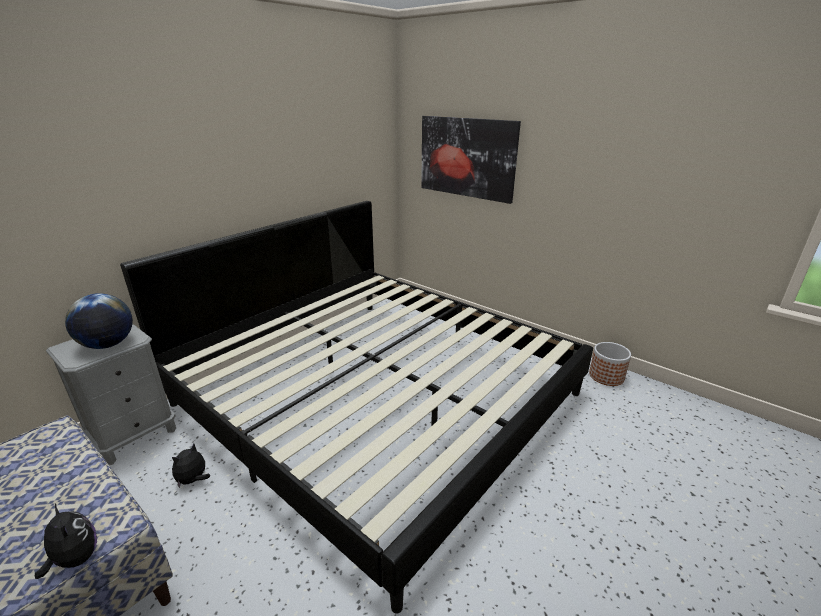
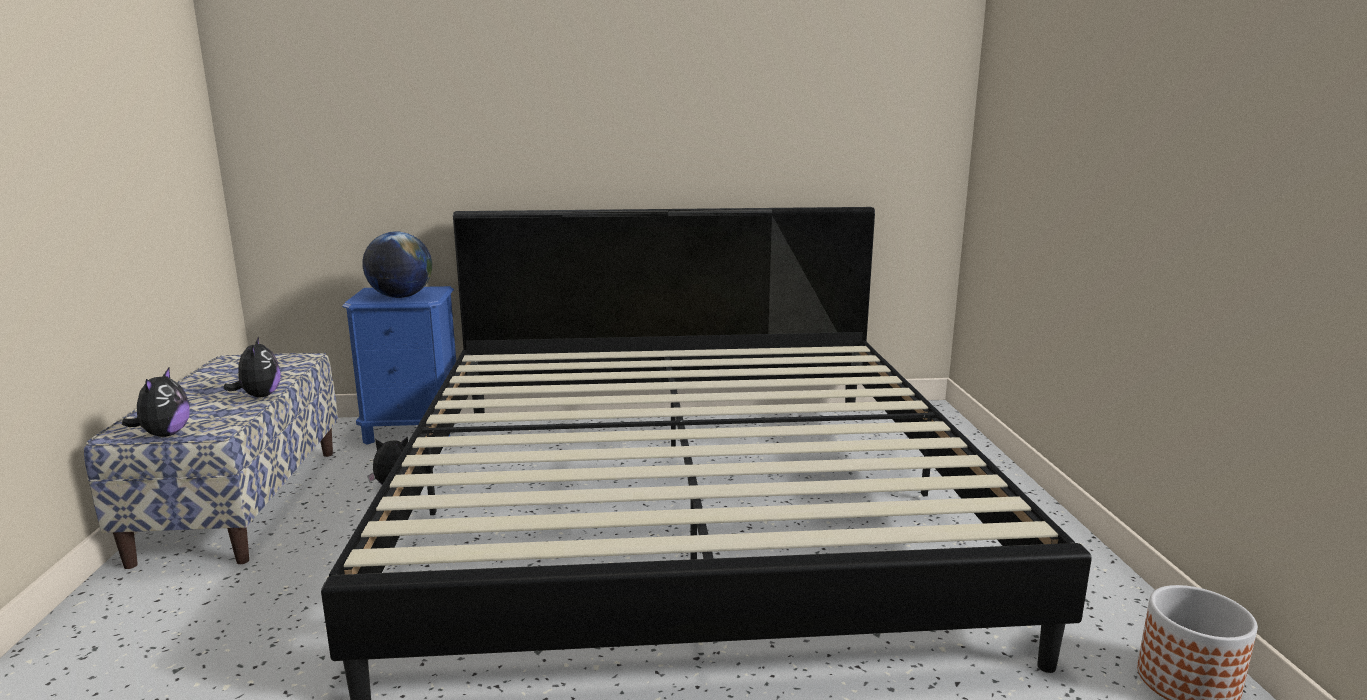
camera: 45 degrees right, 10 degrees down
(91, 479) = (259, 396): none -> plush toy
(134, 435) = (413, 430): grey nightstand -> blue nightstand
(467, 157) = (1050, 133): picture -> none

